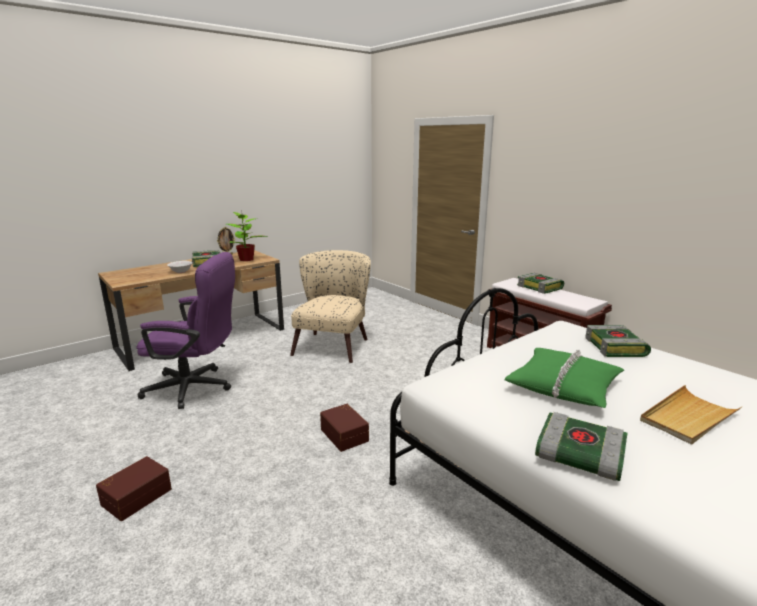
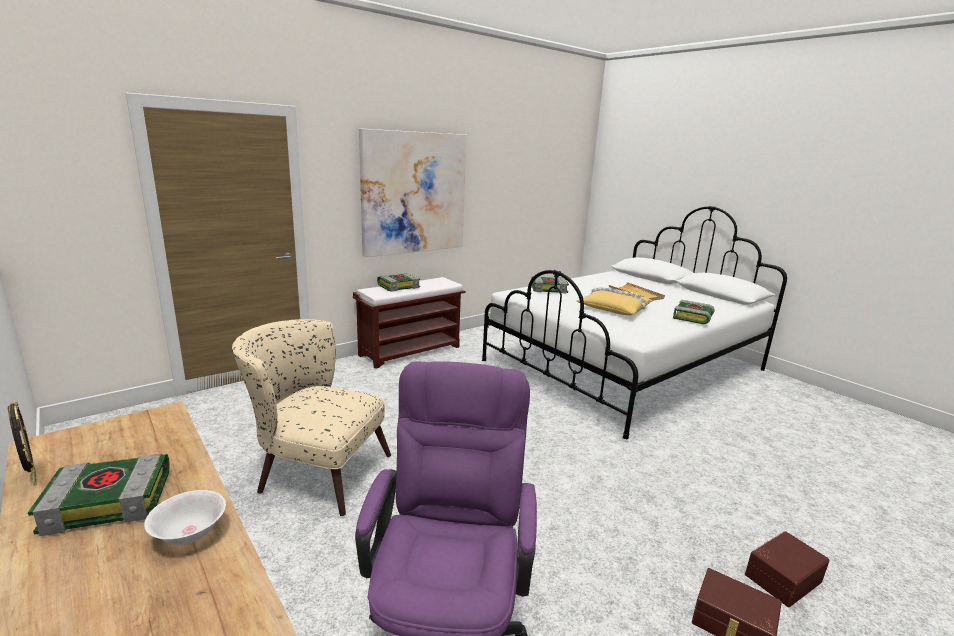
camera: 90 degrees left, 0 degrees up
(246, 259) = (137, 440): potted plant -> none
(345, 434) = (559, 462): brown storage box -> brown storage box (781, 577)
(564, 385) = (614, 308): green pillow -> yellow pillow
(588, 196) = (413, 193): none -> picture

